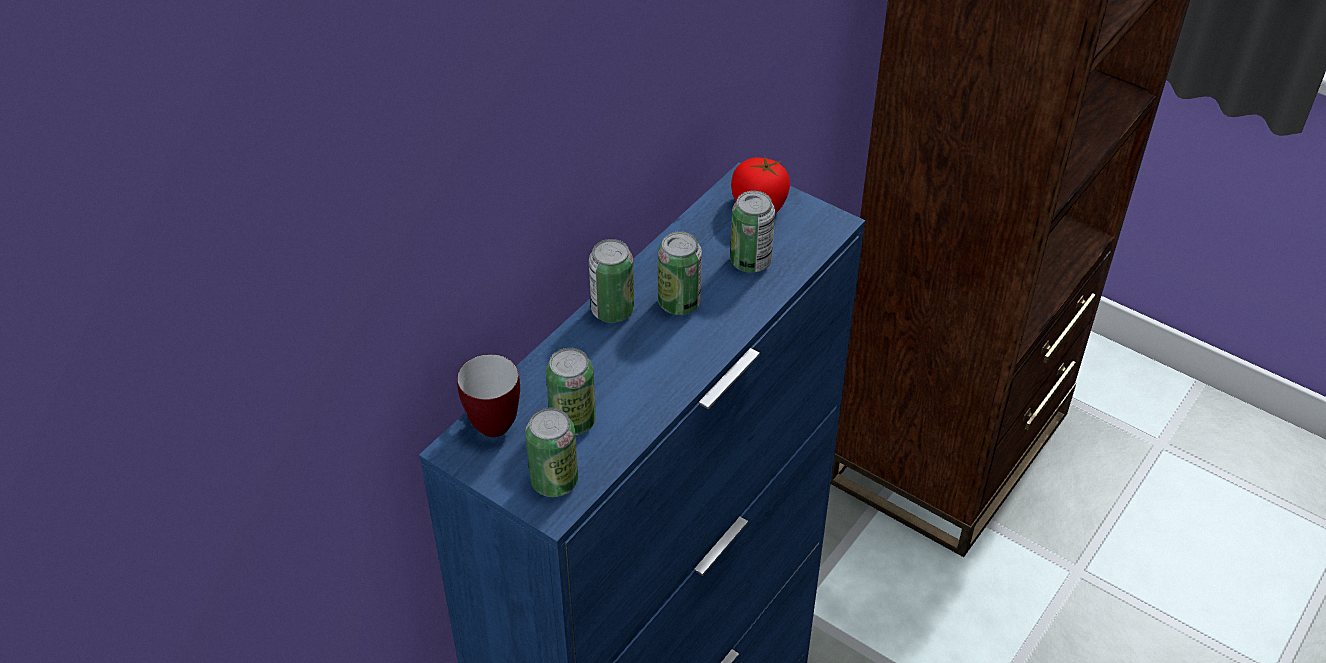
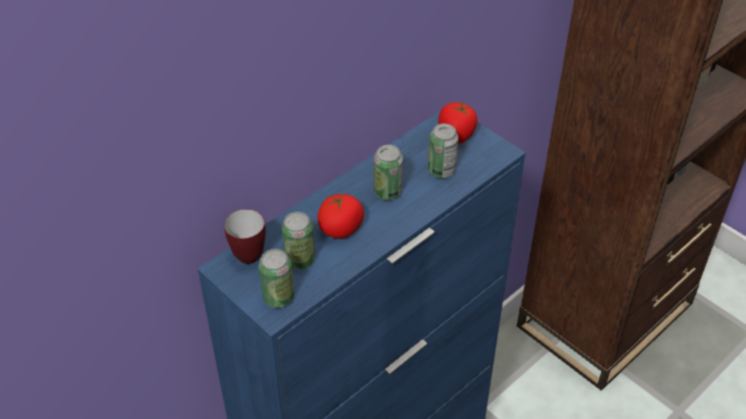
camera: 10 degrees right, 0 degrees up
(612, 310) = (343, 191): can -> none
(623, 366) = (341, 229): none -> tomato

